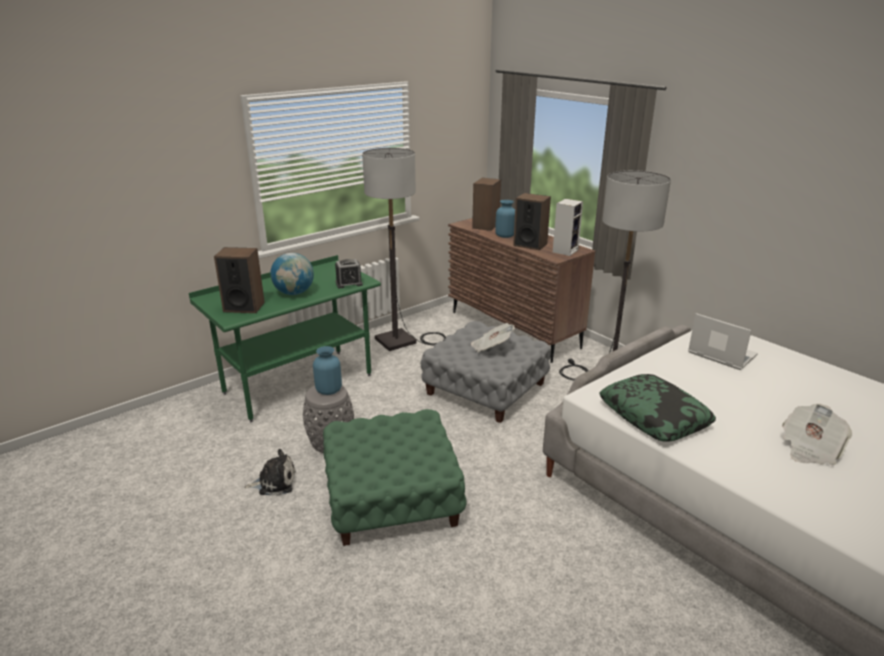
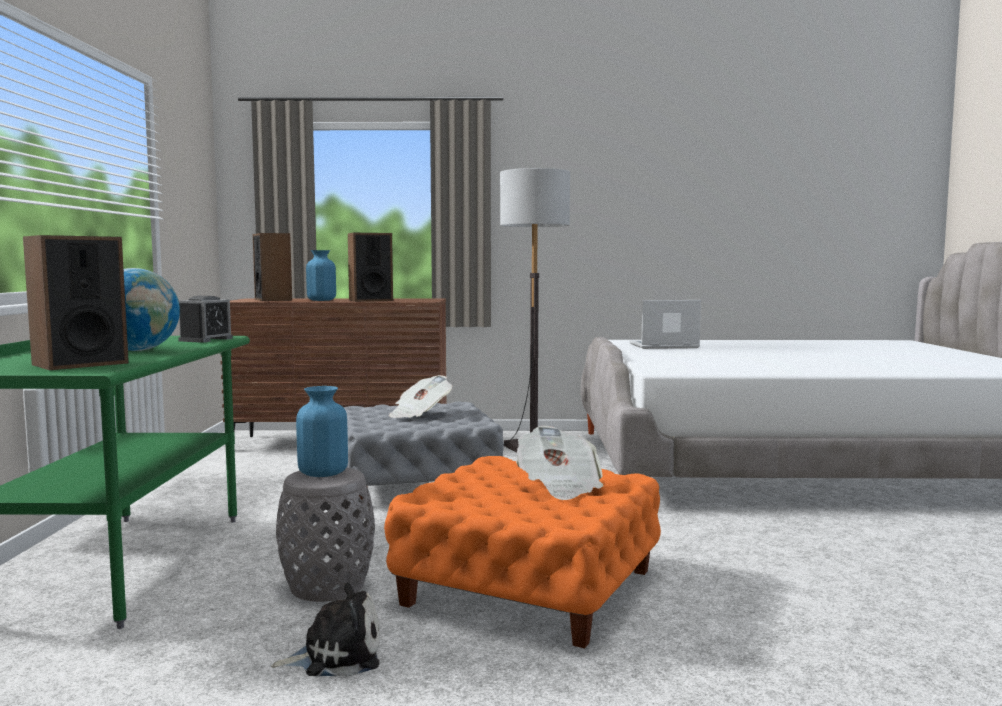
camera: 50 degrees left, 20 degrees down
(274, 482) = (336, 656): plush toy -> plush toy turned 45 degrees clockwise
(392, 497) = (529, 587): green ottoman -> orange ottoman
(407, 341) = (218, 484): floor lamp -> none
(565, 250) = (419, 299): speaker -> none
(654, 416) = (730, 367): pillow -> none
(810, 449) = (841, 358): newspaper -> newspaper (559, 486)

